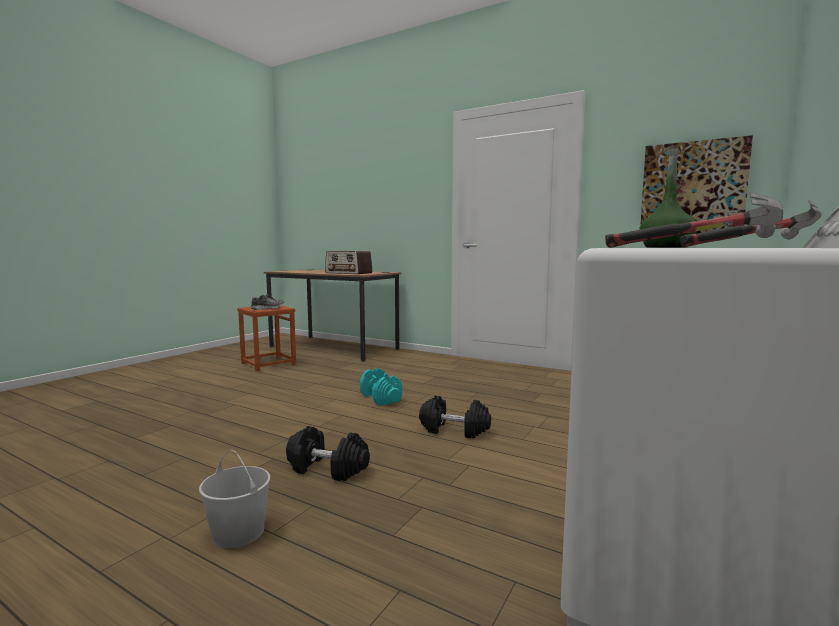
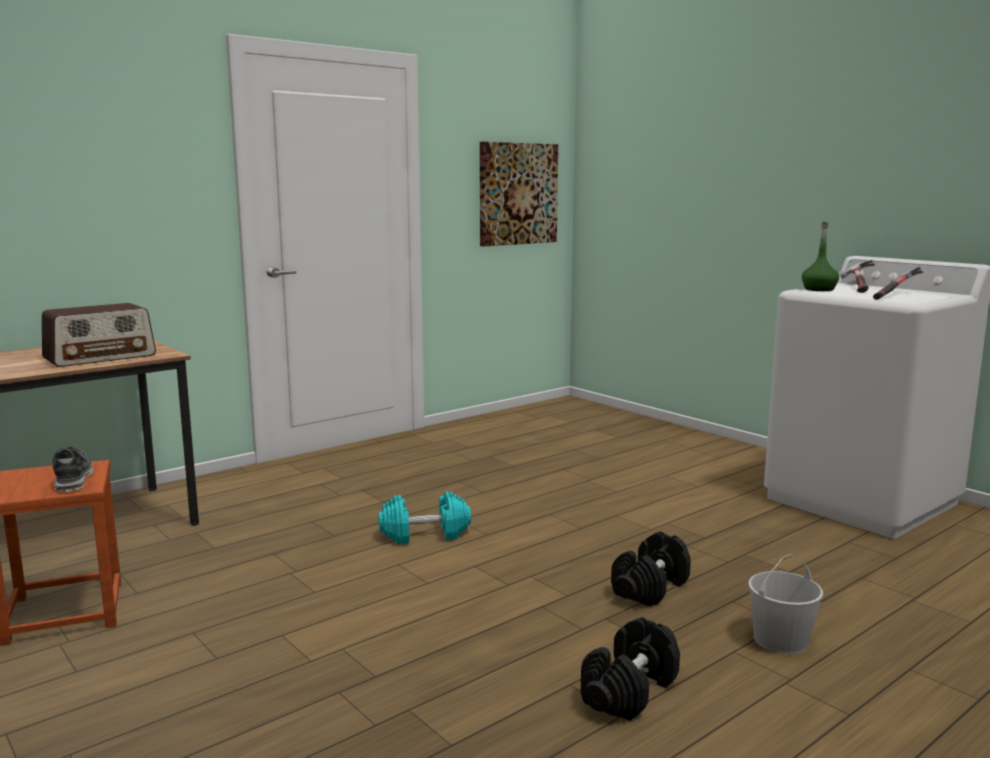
camera: 70 degrees left, 5 degrees up
(454, 430) = (575, 513): black dumbbell -> black dumbbell (629, 690)

